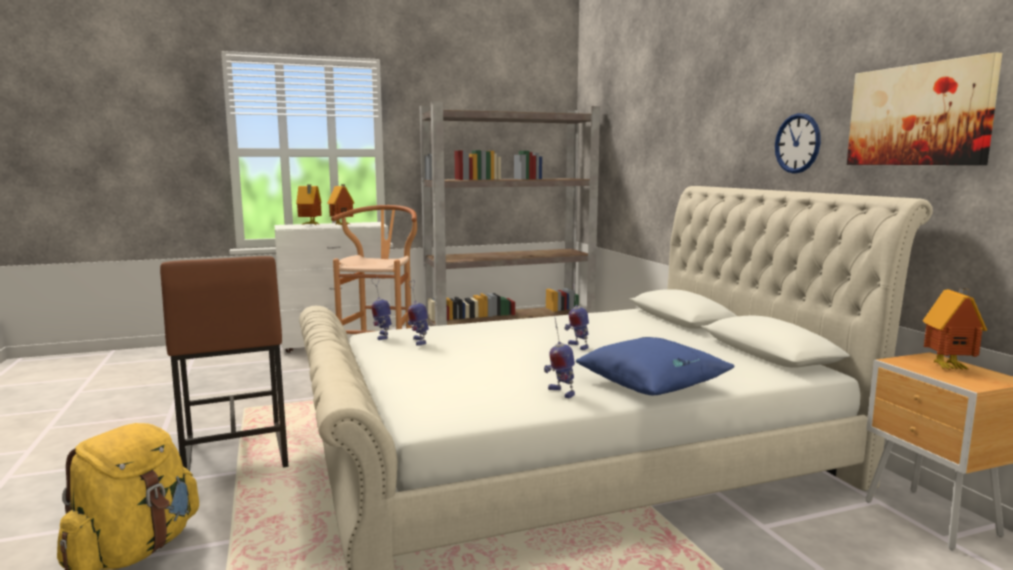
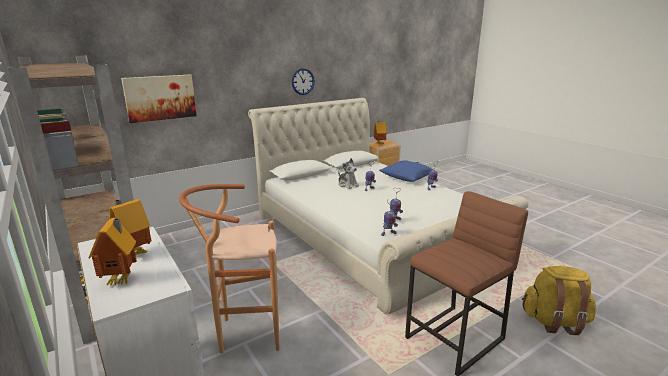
camera: 105 degrees left, 10 degrees up
(612, 338) = (347, 185): none -> plush toy
(918, 115) = (349, 70): picture -> picture (160, 97)

